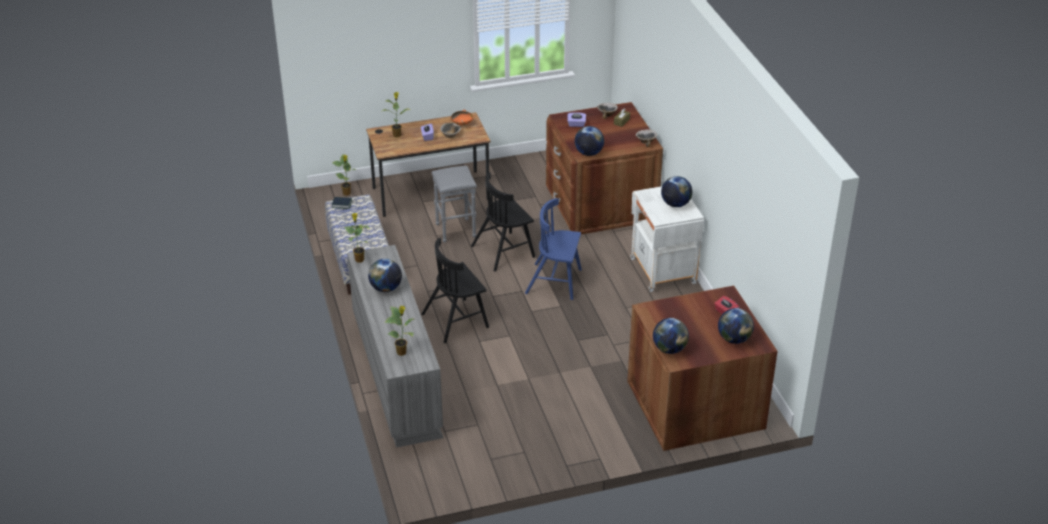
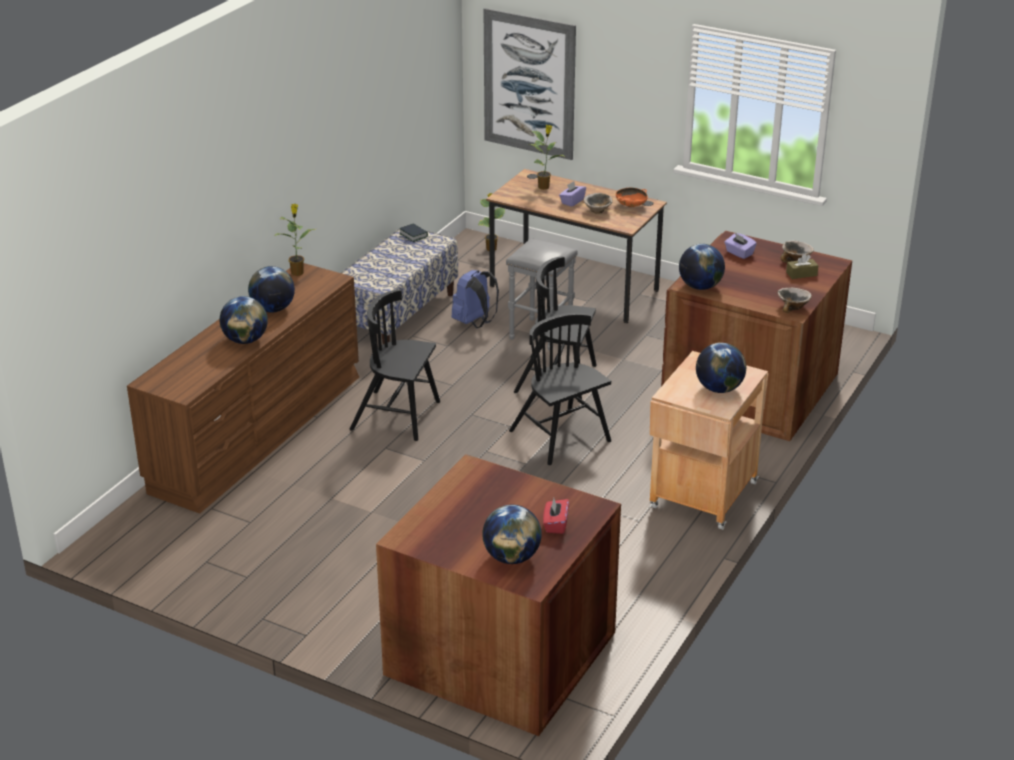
camera: 45 degrees right, 5 degrees down
(353, 70) = (529, 84): none -> picture
(395, 375) = (256, 431): grey dresser -> brown dresser
(402, 352) = (181, 371): potted plant -> none
(410, 243) = (475, 322): none -> blue backpack
(557, 281) = (563, 438): blue chair -> black chair
(663, 272) = (702, 497): white cart -> brown cart
(669, 349) = (419, 521): globe -> globe (245, 340)

